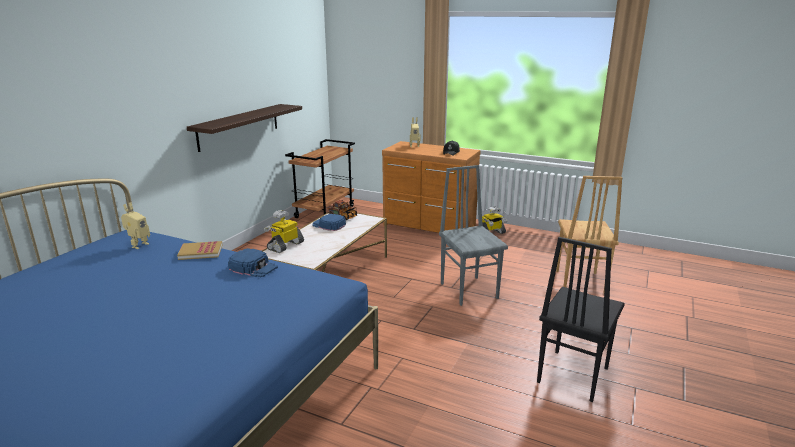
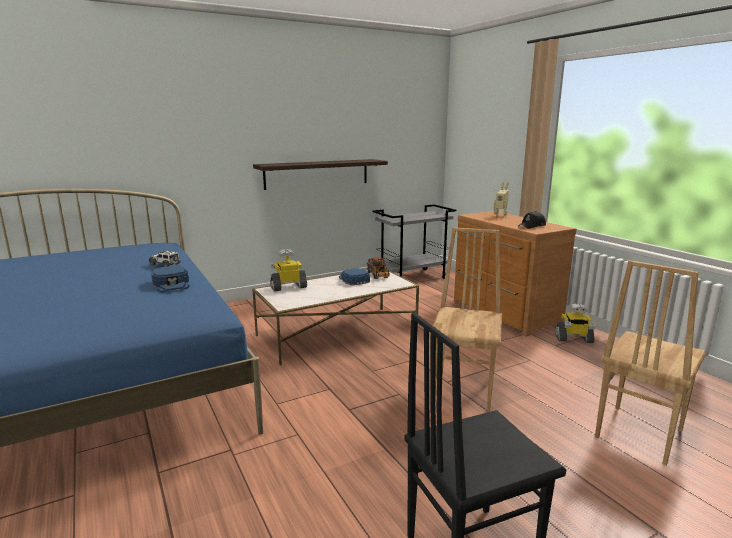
camera: 35 degrees right, 5 degrees down
(138, 245) = (142, 251): toy robot -> none
(200, 252) = (165, 264): book -> toy car
(324, 211) = (413, 278): brown cart -> grey cart
(469, 290) = (464, 392): grey chair -> brown chair

